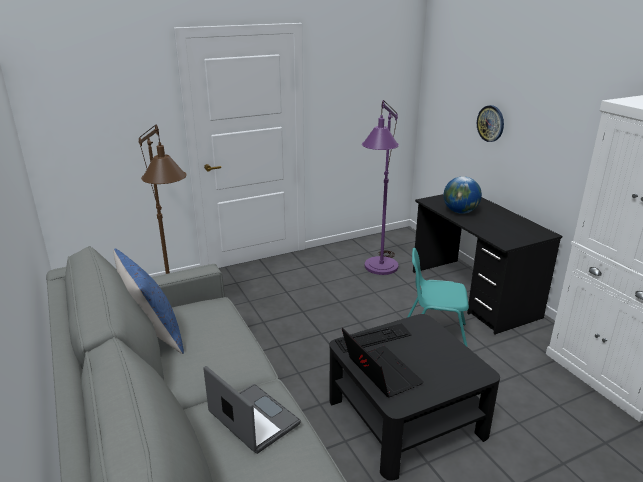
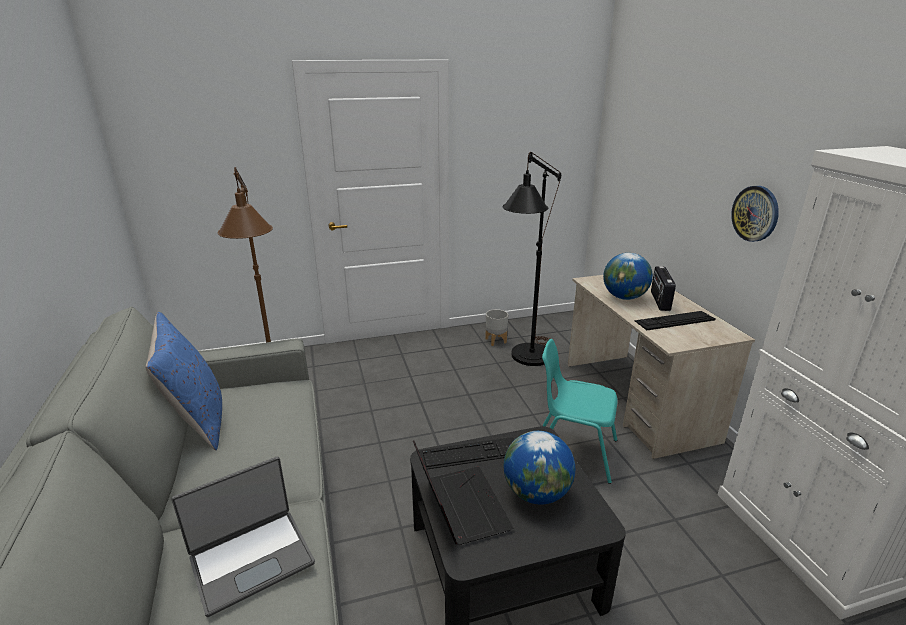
camera: 10 degrees right, 0 degrees up
(252, 420) = (251, 559): laptop -> laptop turned 90 degrees clockwise
(348, 257) = (496, 340): none -> grey planter
(379, 271) = (527, 361): purple floor lamp -> black floor lamp
(431, 359) = (536, 493): none -> globe
(473, 294) = (637, 401): black desk -> beige desk
(487, 213) = (659, 301): none -> radio
(490, 123) = (675, 188): wall clock -> wall clock (755, 213)
(502, 226) = (674, 320): none -> keyboard

